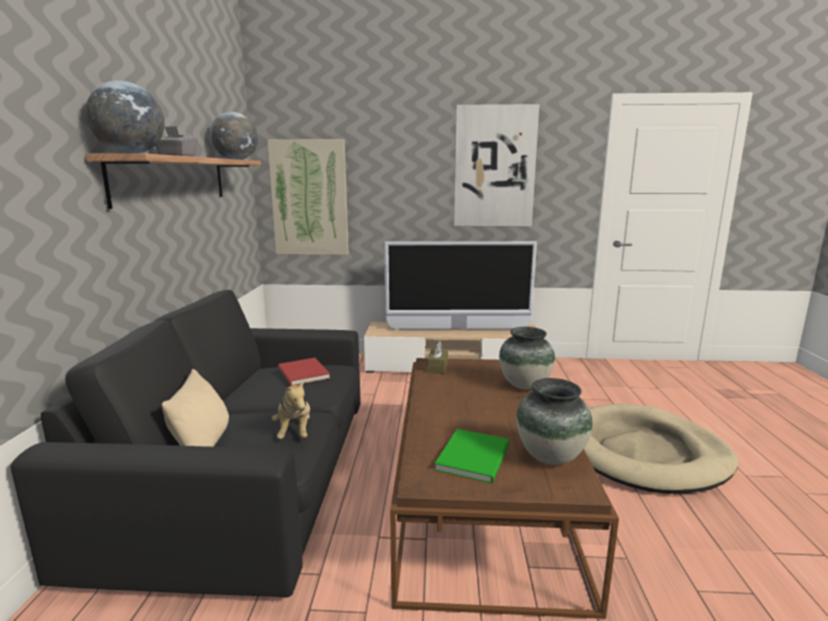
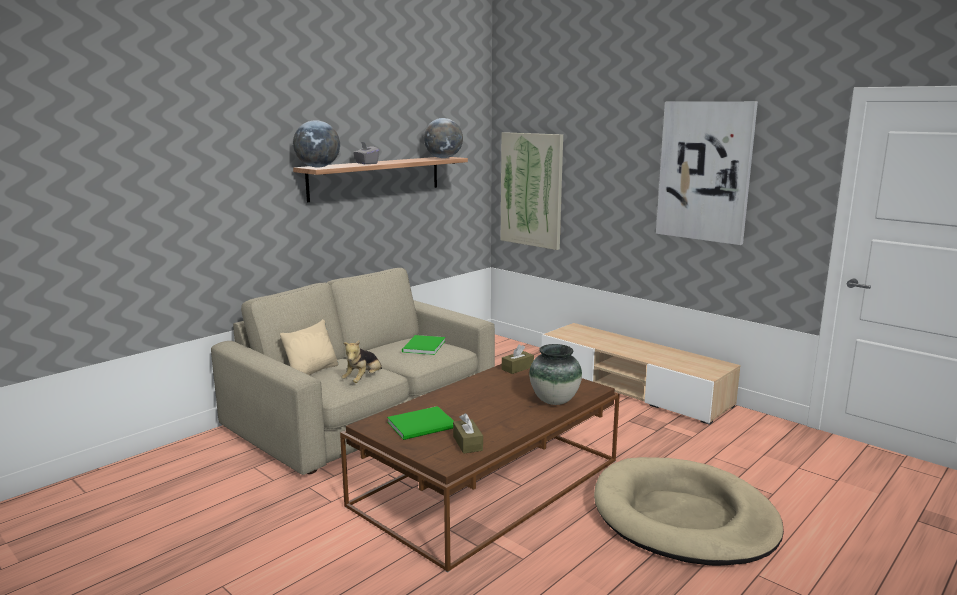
camera: 40 degrees right, 0 degrees up
(248, 475) = (365, 412): black sofa -> beige sofa
(302, 374) = (422, 347): red book -> green book
(458, 329) = (642, 349): television -> none
(551, 457) = (467, 443): vase -> brown tissue box

